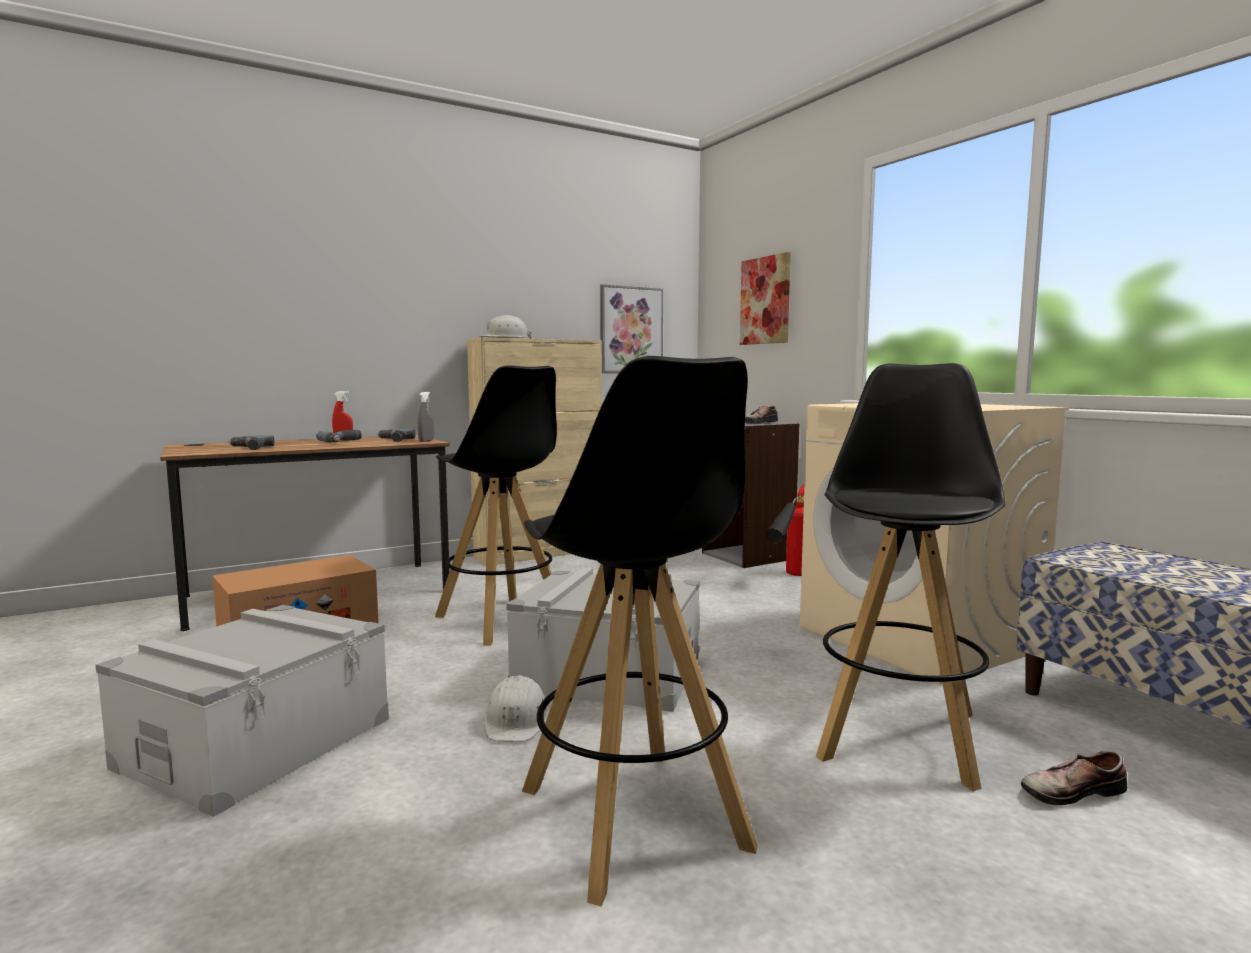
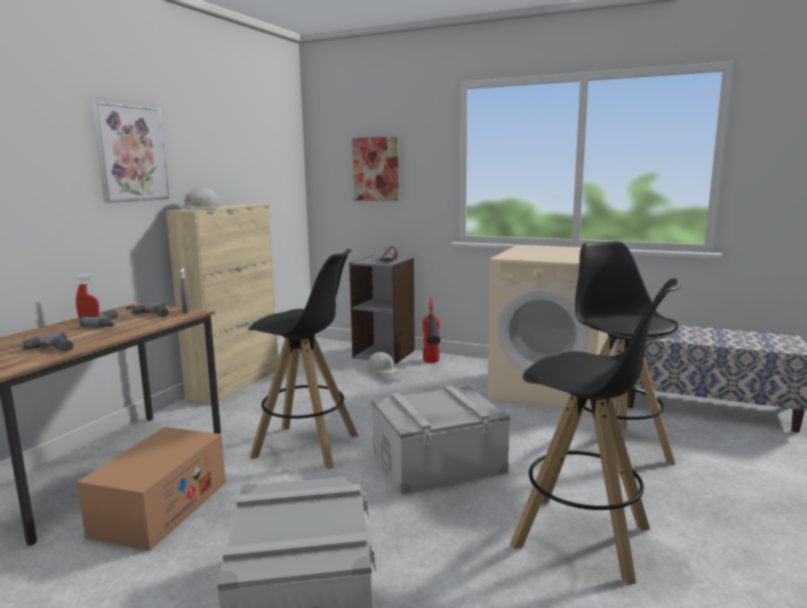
camera: 35 degrees left, 5 degrees up
(516, 721) = (439, 511): white hard hat -> white hard hat (382, 369)
(630, 330) = (269, 190): picture -> picture (131, 153)
(1069, 790) = (699, 451): shoe -> none

